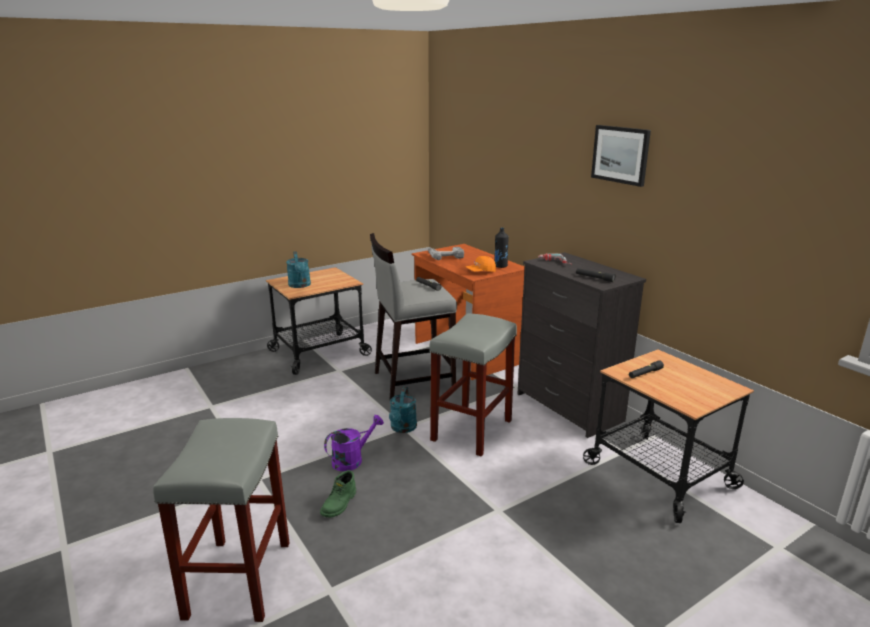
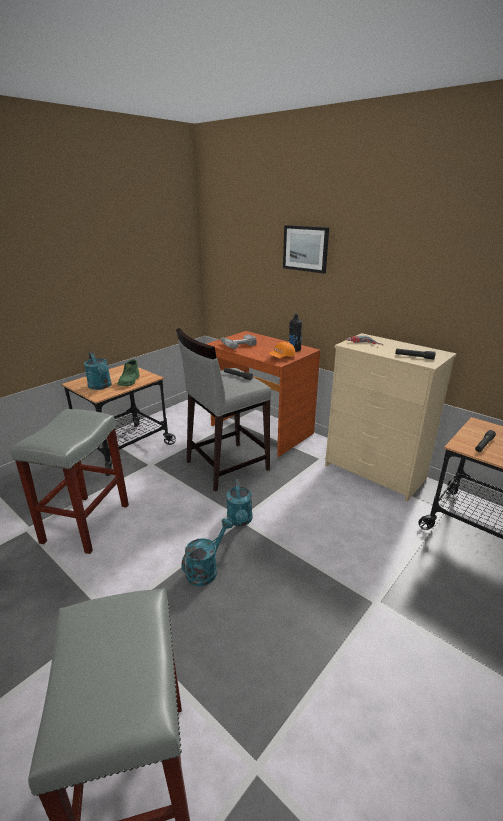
camera: 15 degrees left, 5 degrees up
(339, 504) = (216, 632): green boot -> green boot (130, 381)
(352, 460) = (206, 569): purple watering can -> turquoise watering can
(472, 429) = (304, 510): grey stool -> grey stool (86, 522)
(569, 408) = (375, 472): black dresser -> beige dresser
(620, 154) = (430, 235): picture -> picture (305, 248)

